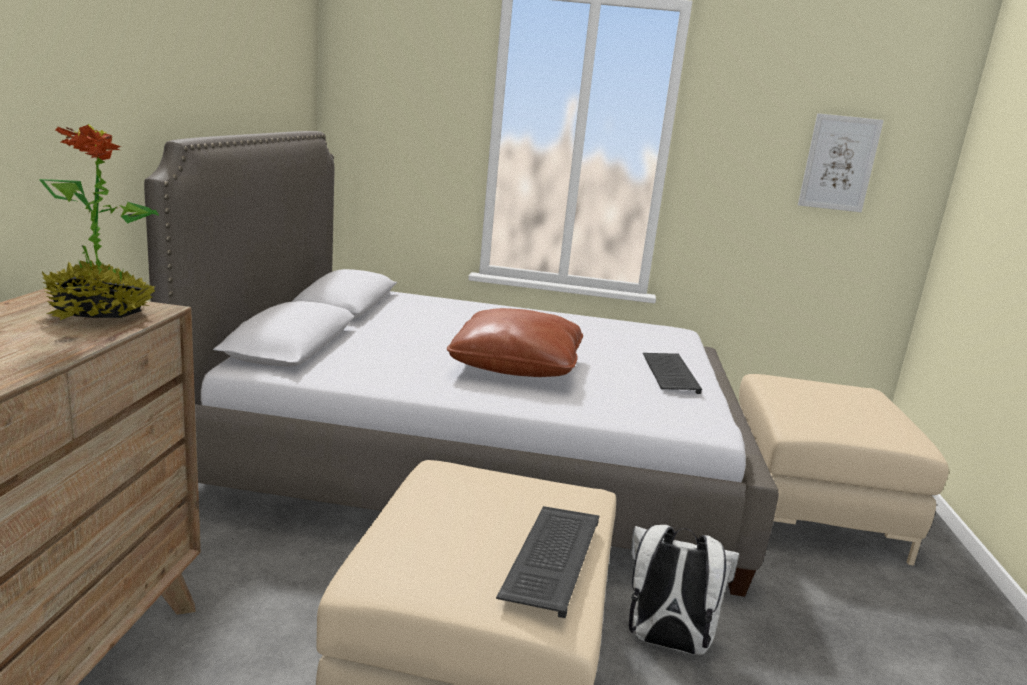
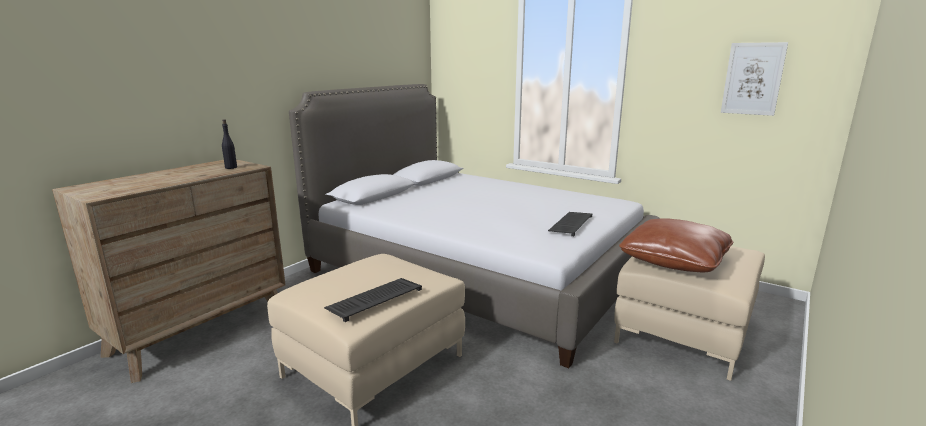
camera: 30 degrees right, 0 degrees up
(101, 314) = (231, 167): potted plant -> black bottle
(516, 365) = (476, 213): brown pillow -> brown pillow (674, 261)
(666, 642) = (490, 378): white backpack -> none

